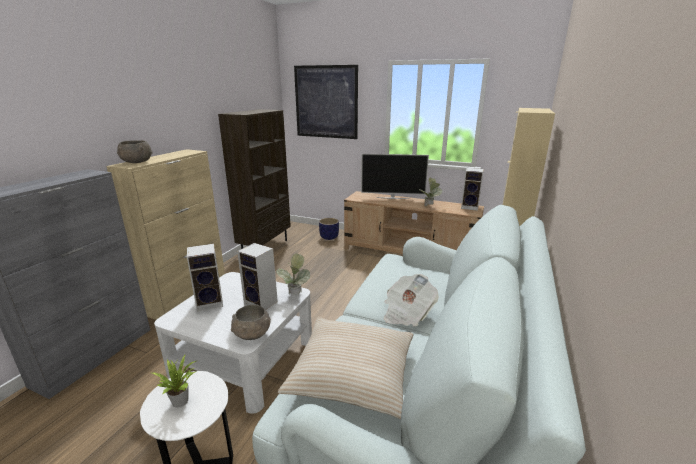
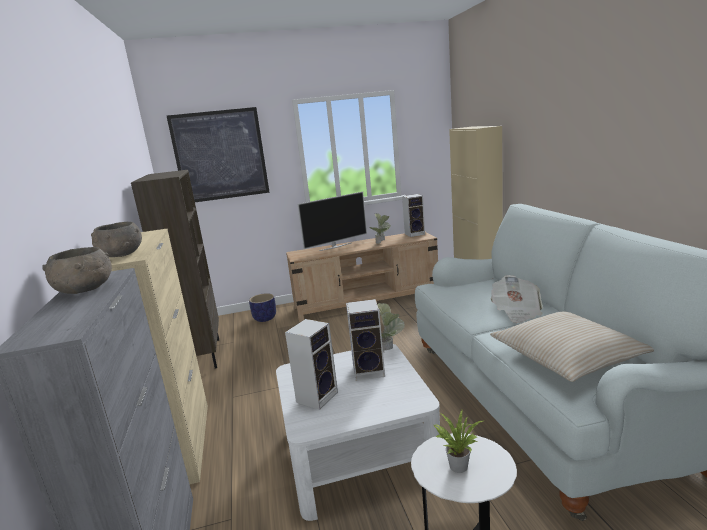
camera: 35 degrees left, 5 degrees down
(252, 334) = (412, 394): grey bowl -> grey bowl (85, 289)

